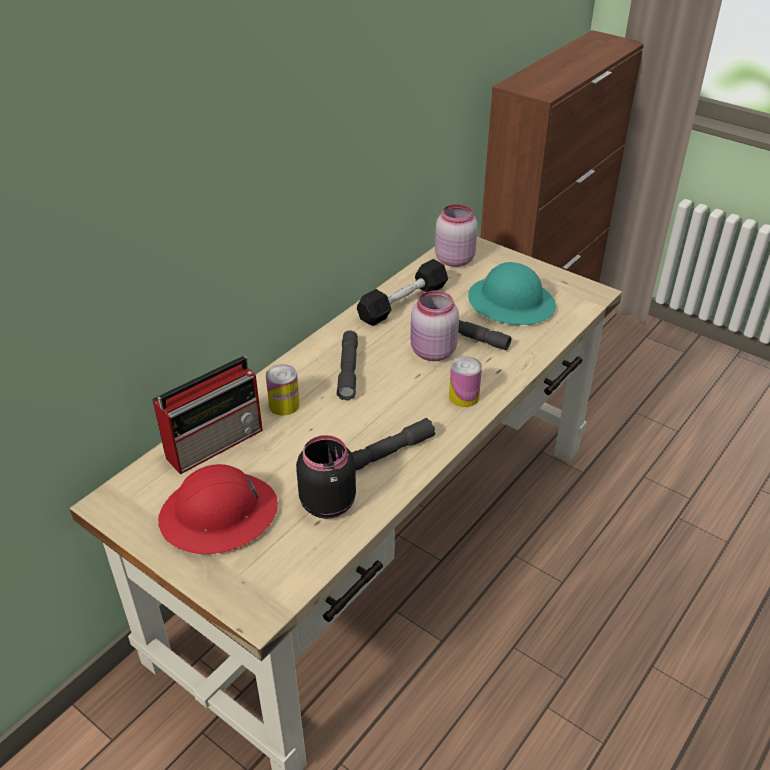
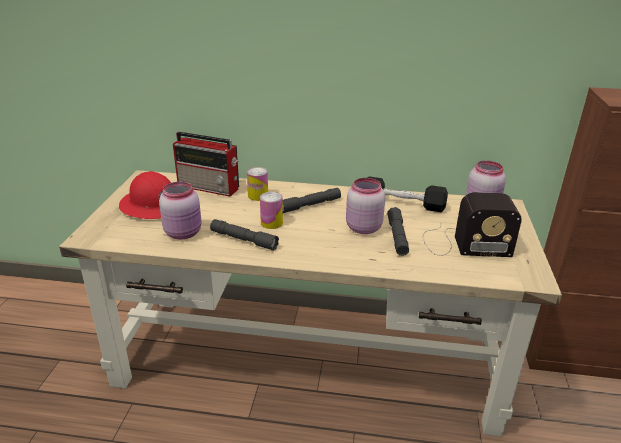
camera: 60 degrees right, 10 degrees down
(328, 502) = (184, 233): black jar -> pink jar
(464, 397) = (327, 252): can -> can (271, 223)
(511, 303) = (462, 244): turquoise hard hat -> radio

